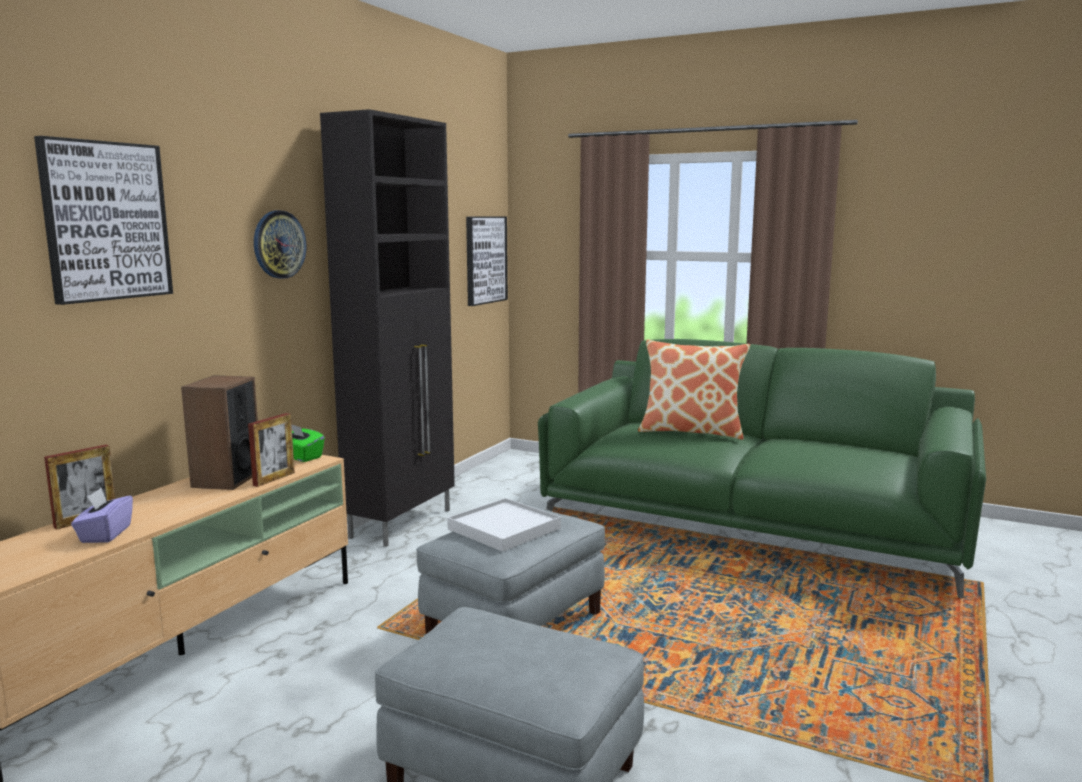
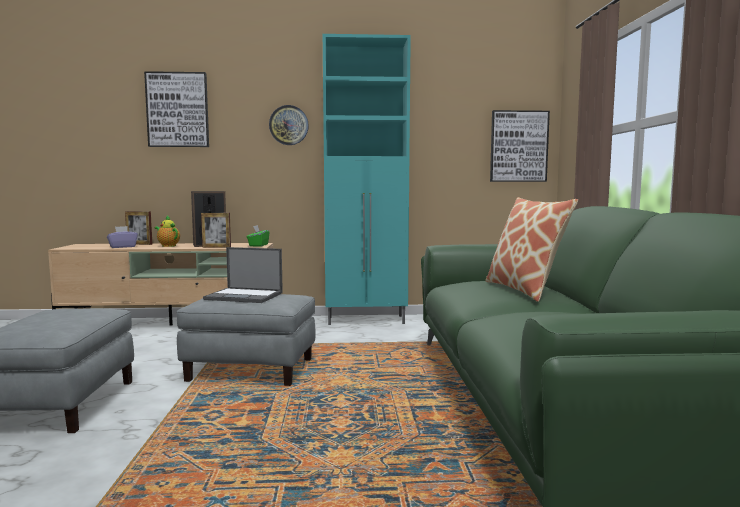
camera: 60 degrees right, 5 degrees down
(171, 503) = (168, 246): none -> teapot
(403, 523) = (367, 320): black cabinet -> turquoise cabinet
(504, 528) = (245, 296): white tray -> laptop

